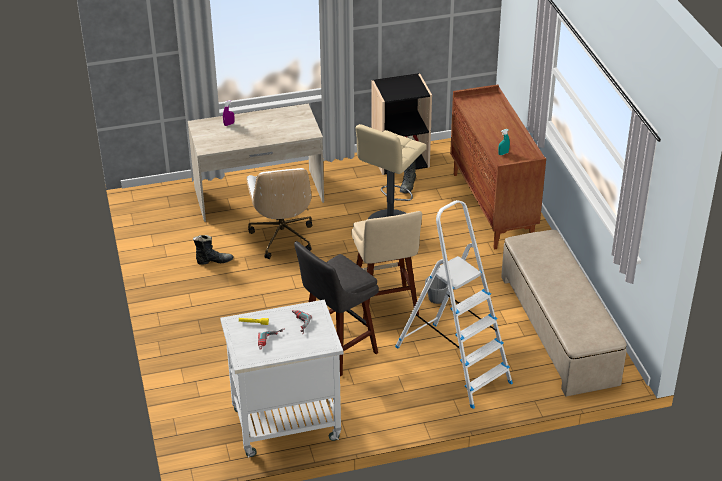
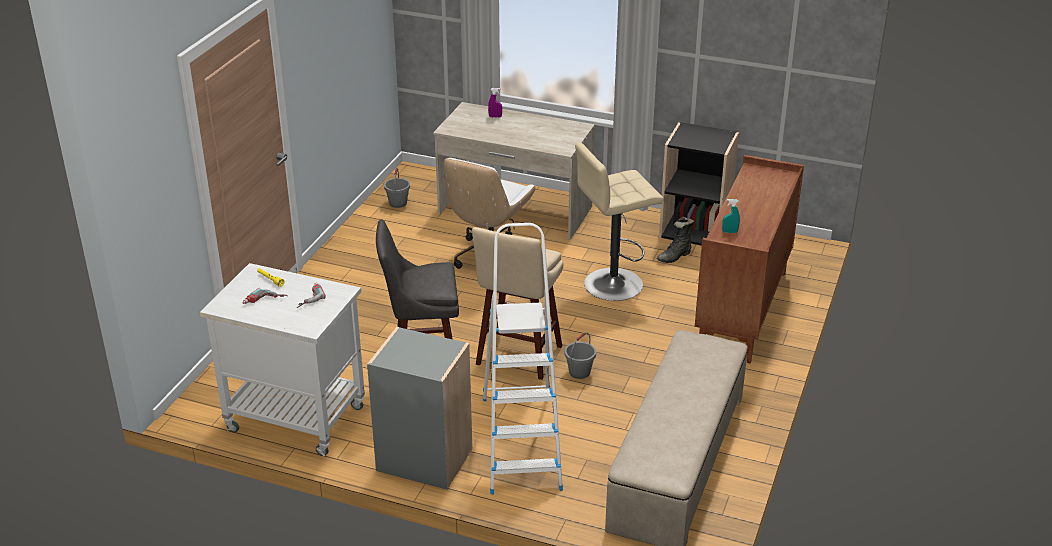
camera: 35 degrees right, 5 degrees down
(162, 225) = (398, 203): none -> grey bucket
(214, 261) = (406, 250): black boot -> none
(405, 408) = (423, 460): none -> grey bookcase

